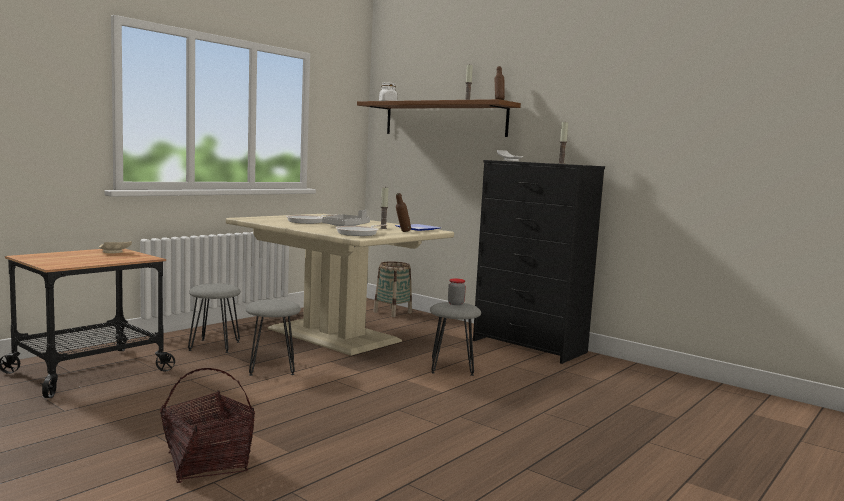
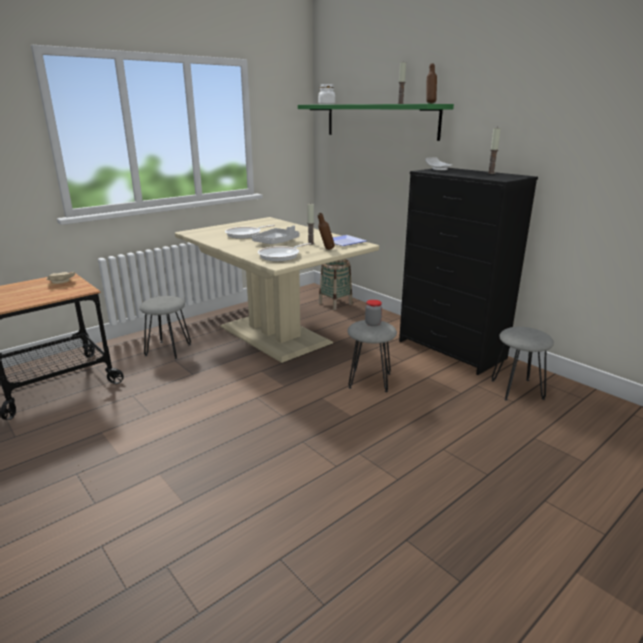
camera: 10 degrees right, 15 degrees up
(207, 463) = (105, 517): basket -> none
(271, 368) = (206, 380): grey stool -> grey stool (516, 389)
(444, 119) = (380, 121): brown shelf -> green shelf

